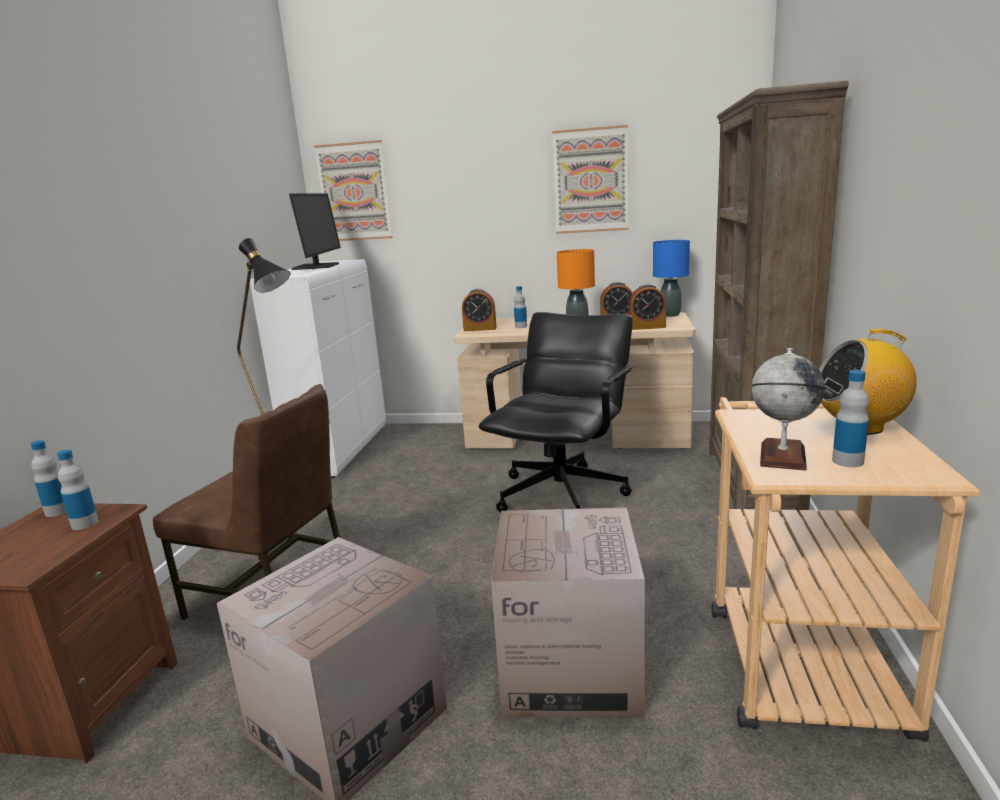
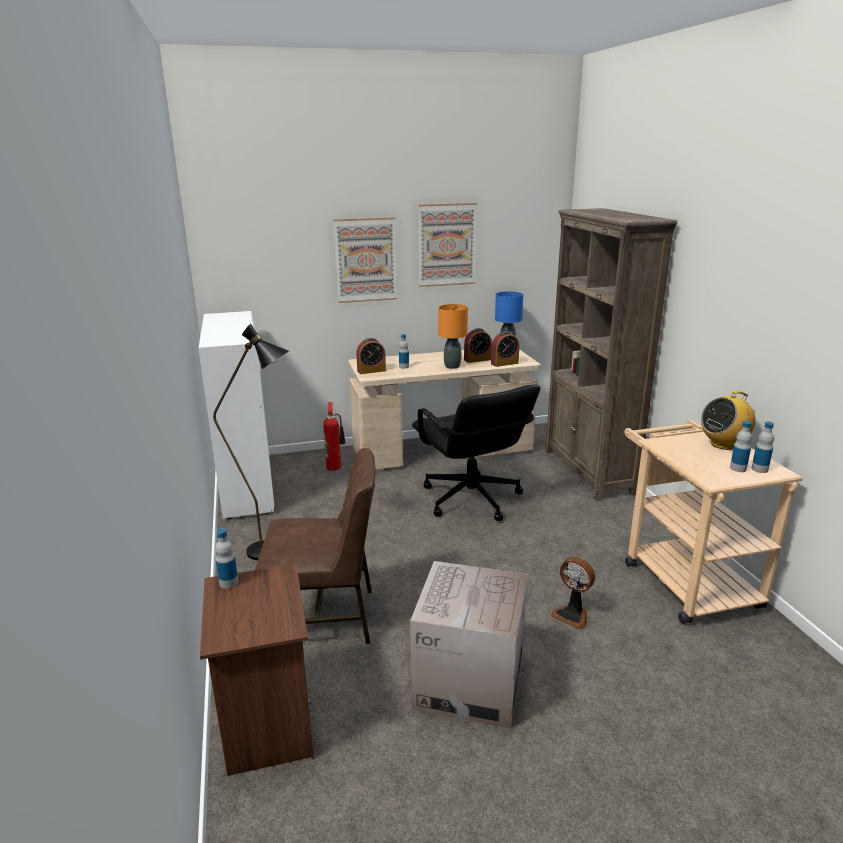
camera: 25 degrees left, 5 degrees up
(85, 524) = (272, 587): bottle -> bottle (759, 469)
(317, 266) = (228, 325): monitor -> none
(354, 192) = (238, 249): picture -> picture (365, 260)
(443, 441) = (335, 466): none -> fire extinguisher
(563, 494) = (471, 499): black office chair -> black office chair turned 150 degrees clockwise
(570, 667) = (572, 615): cardboard box -> fan
(782, 456) = (706, 469): globe -> none

